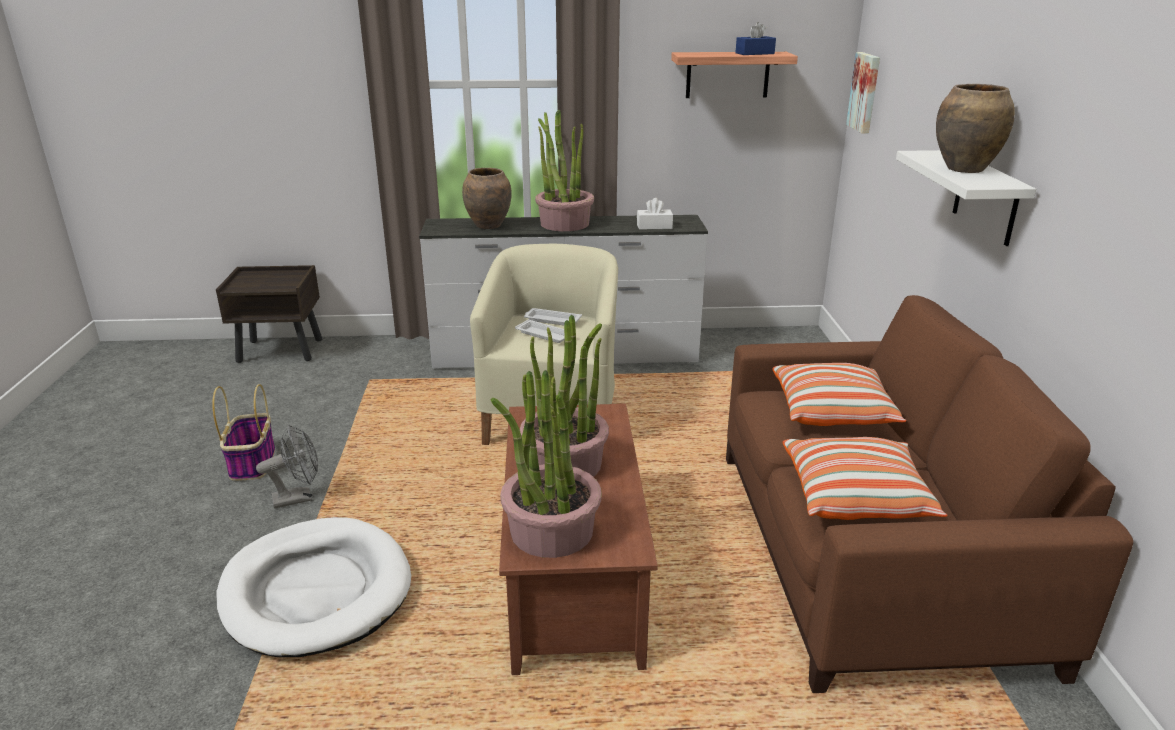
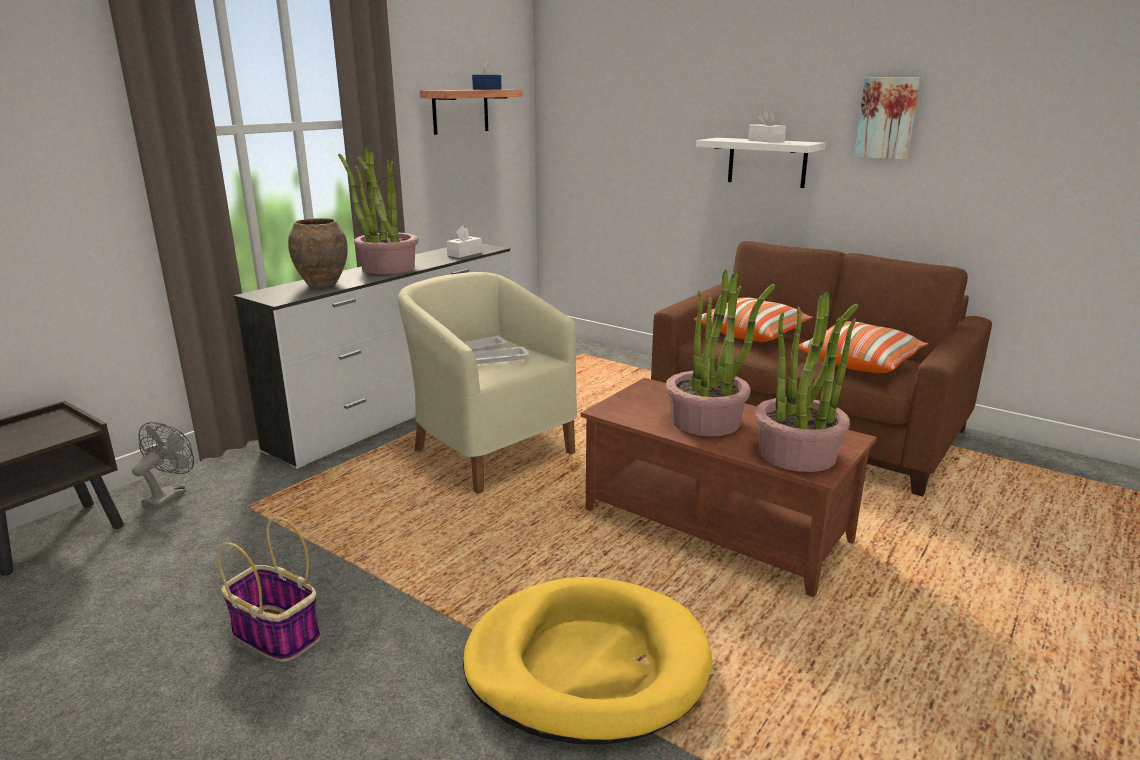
camera: 50 degrees left, 5 degrees down
(299, 497) = (402, 623): grey fan -> grey fan (169, 495)
(316, 591) = (586, 664): white dog bed -> yellow dog bed
(865, 92) = (564, 119): picture -> picture (887, 118)
(965, 169) = (766, 141): brown vase -> white tissue box

